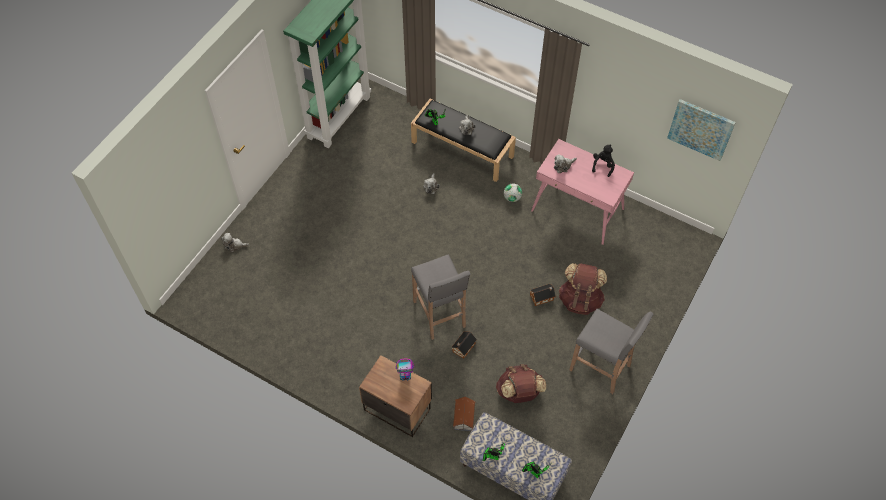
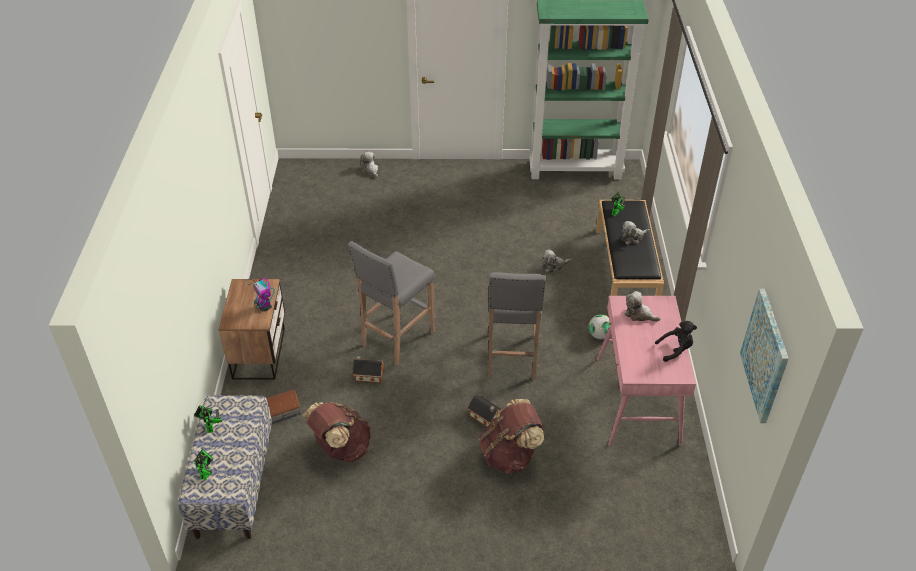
camera: 60 degrees right, 15 degrees down
(601, 368) = (426, 516): grey stool -> grey stool (511, 357)

